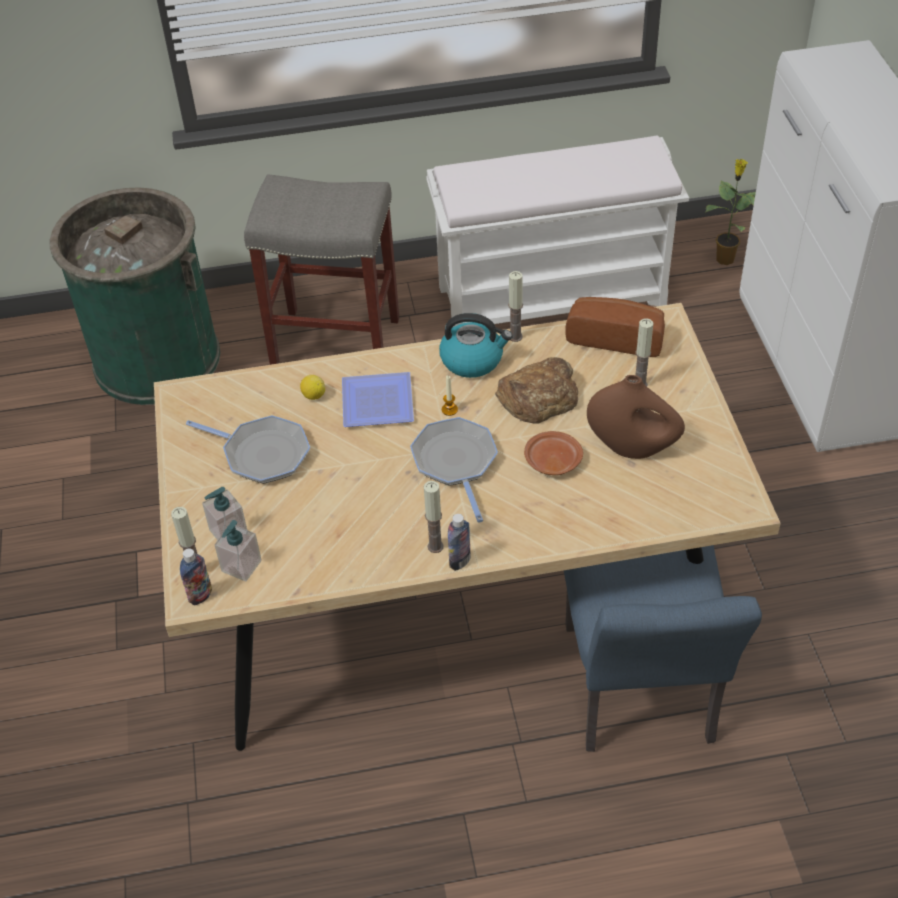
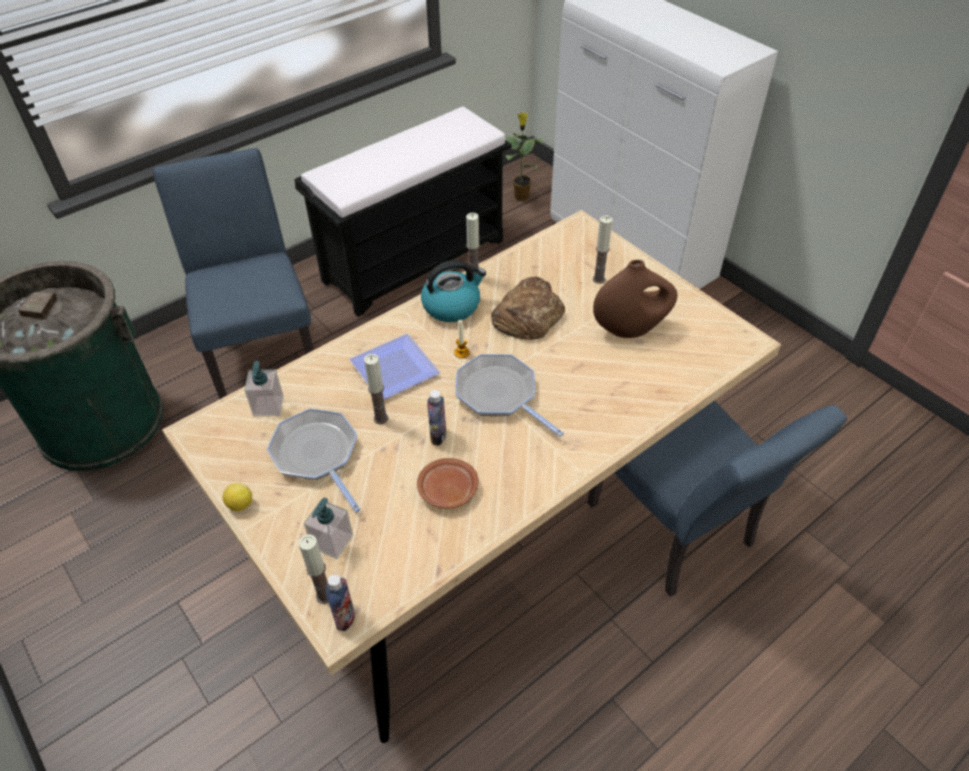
camera: 30 degrees left, 0 degrees up
(241, 566) = (367, 570): soap dispenser -> soap dispenser (268, 406)
(262, 454) = (317, 455): frying pan -> frying pan turned 120 degrees counterclockwise
(313, 395) = (331, 384): lemon -> lemon (240, 504)
(338, 342) = (262, 351): grey stool -> blue chair
(435, 546) = (534, 473): candle -> candle (380, 418)
(460, 561) = (565, 477): bottle -> bottle (438, 436)
(552, 460) = (577, 362): brown plate -> brown plate (447, 490)
(553, 295) = (415, 259): white bench -> black bench
(616, 337) = (553, 250): bread -> none

